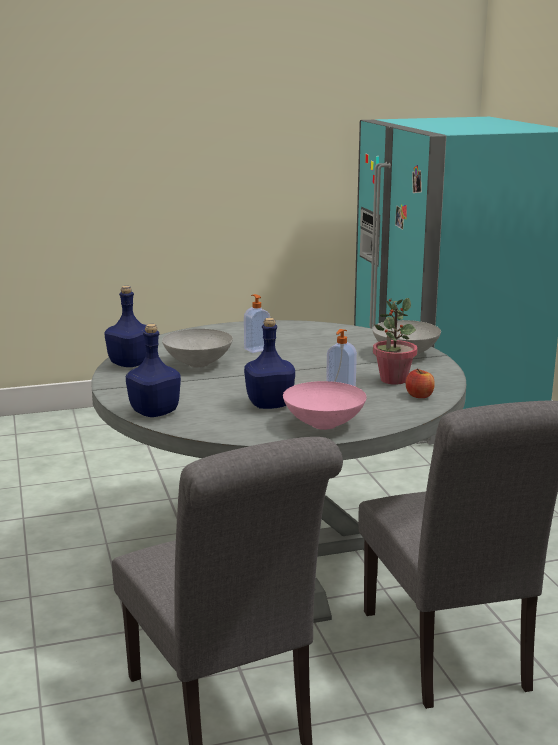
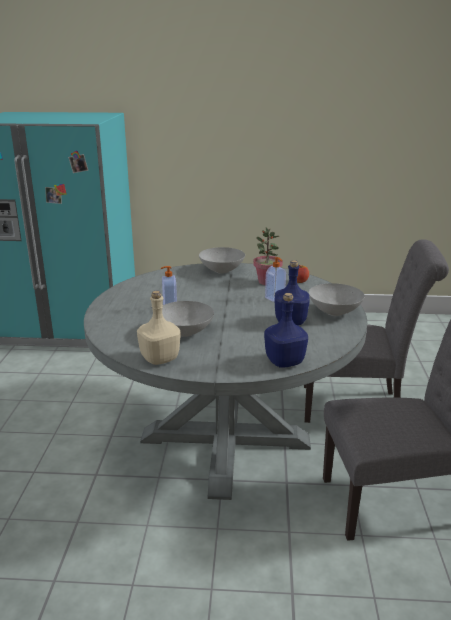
camera: 70 degrees left, 5 degrees up
(131, 363) = (159, 358): blue bottle -> beige bottle
(323, 425) = (335, 313): pink bowl -> grey bowl

